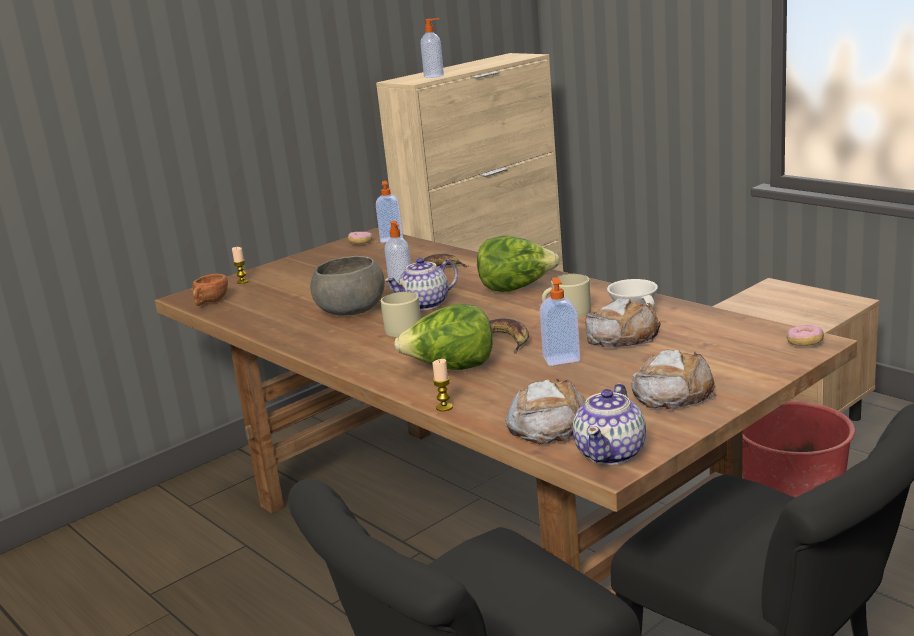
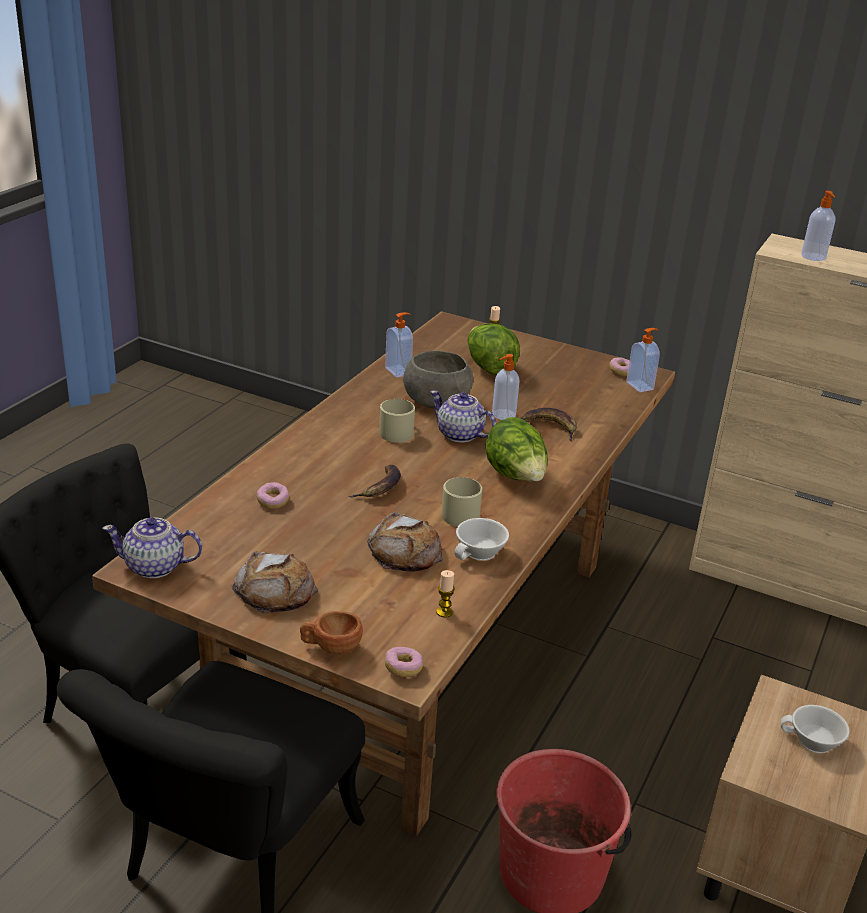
camera: 65 degrees right, 10 degrees up
(210, 302) = (439, 335): brown cup -> brown cup (330, 648)
(444, 407) = (237, 478): candle -> candle (444, 612)
(451, 368) = (313, 470): lettuce -> lettuce (489, 367)
(504, 389) = (272, 502): none -> donut
(548, 423) = (209, 531): bread -> none
(561, 359) = (342, 522): soap dispenser -> soap dispenser (399, 371)
(788, 301) = (813, 742): none -> white cup

